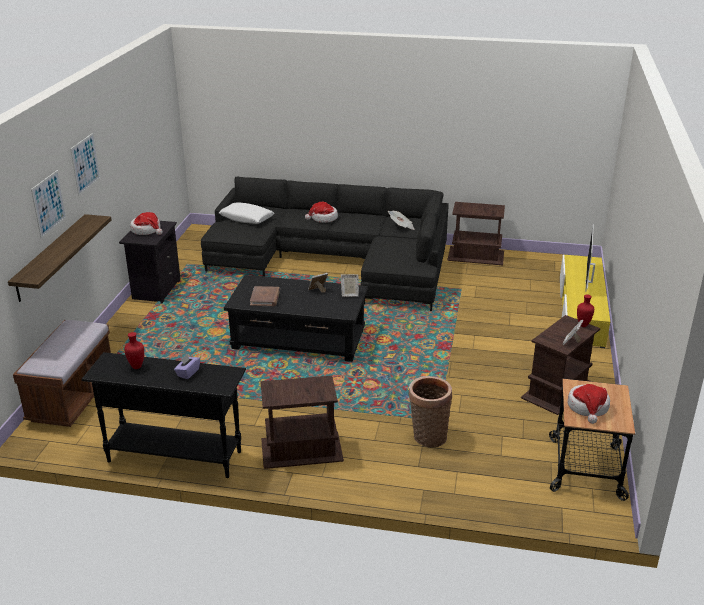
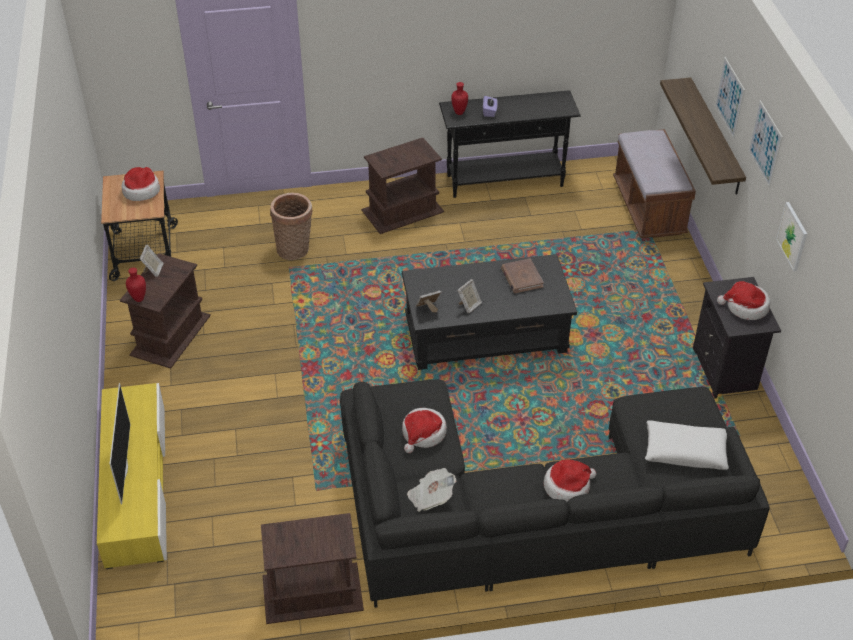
camera: 160 degrees right, 15 degrees up
(121, 166) = (792, 236): none -> picture
(136, 367) = (537, 107): red vase -> red vase (459, 112)
(391, 247) = (423, 434): none -> hat

